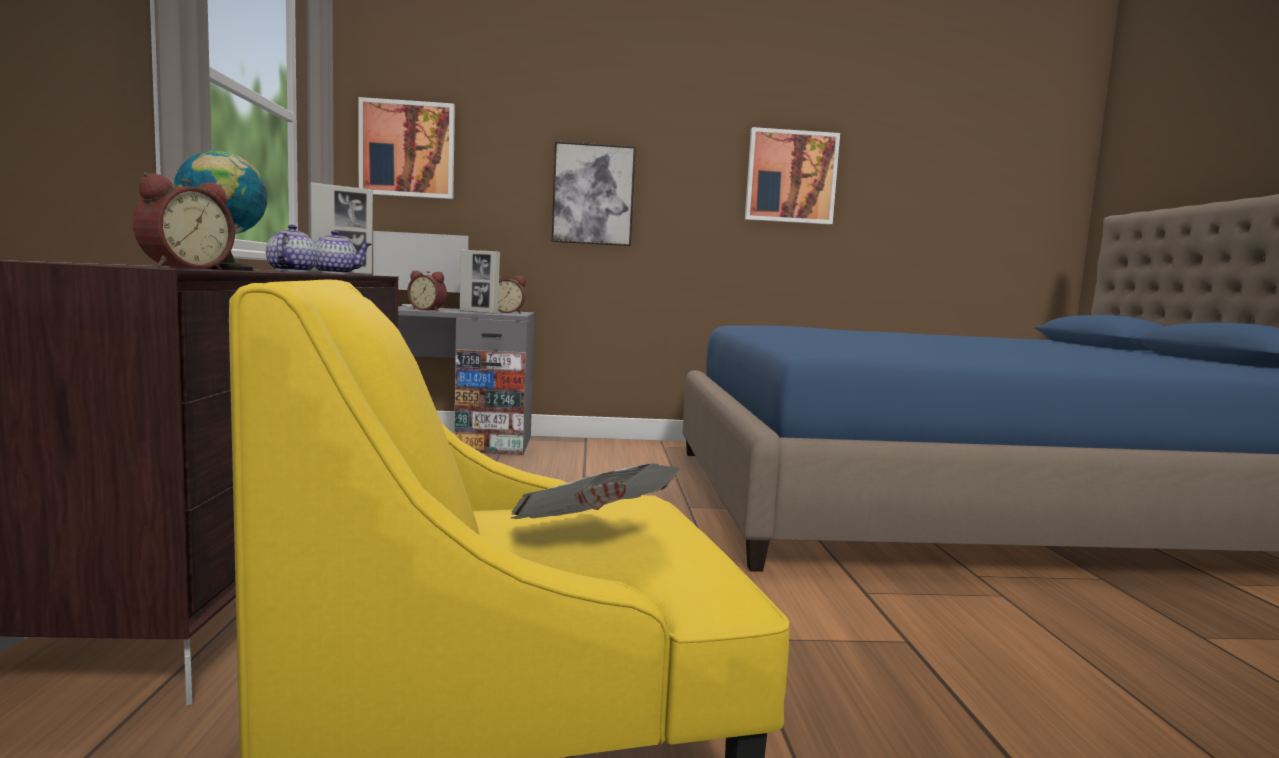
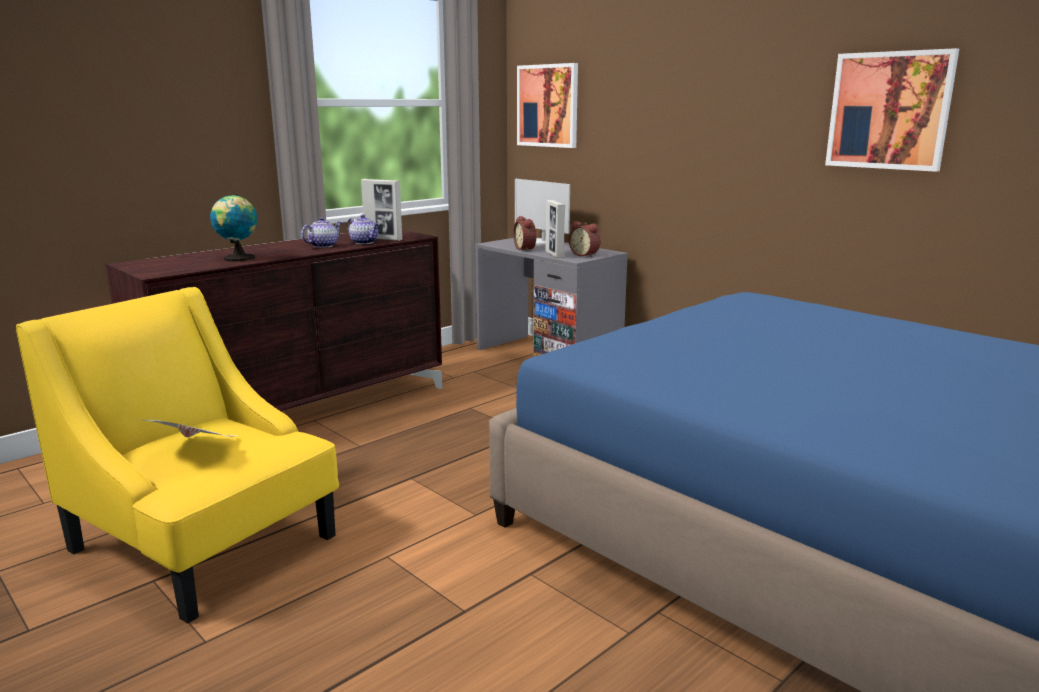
camera: 50 degrees right, 10 degrees up
(183, 268) = (193, 266): alarm clock -> none
(593, 194) = (679, 140): picture -> none

